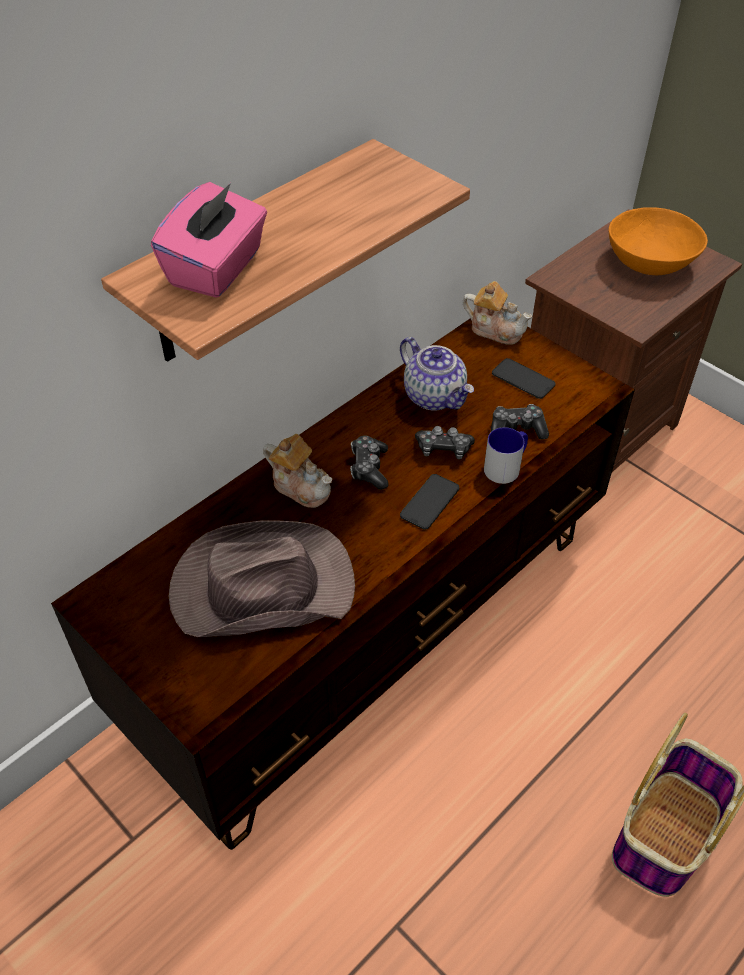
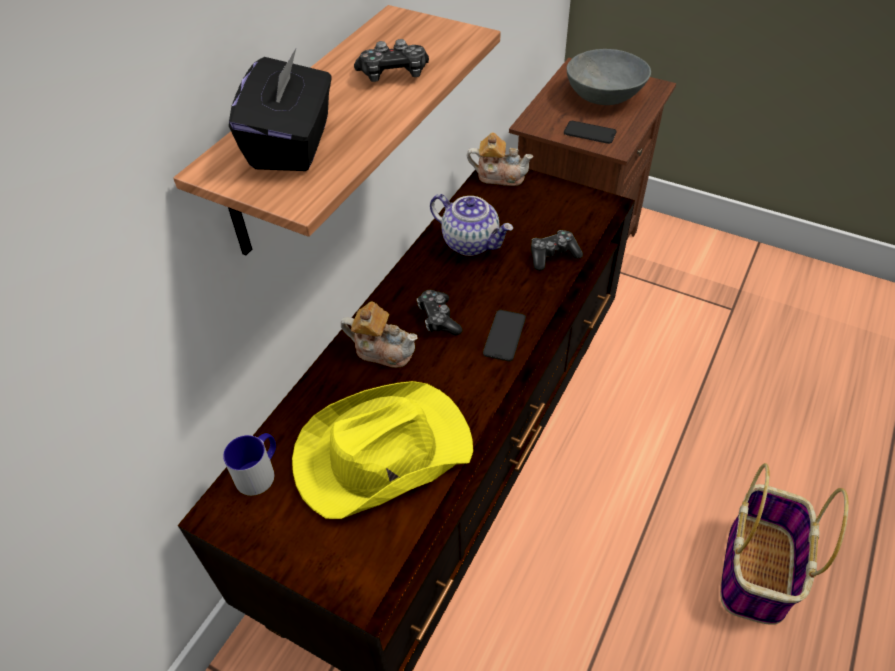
camera: 15 degrees left, 0 degrees up
(217, 268) = (293, 144): pink tissue box -> black tissue box
(260, 587) = (380, 453): brown hat -> yellow hat
(443, 449) = (497, 286): game controller -> game controller (393, 74)
(506, 466) = (557, 289): mug -> mug (260, 472)
(523, 379) = (540, 212): phone -> phone (589, 133)
(650, 263) = (605, 96): orange bowl -> grey bowl

